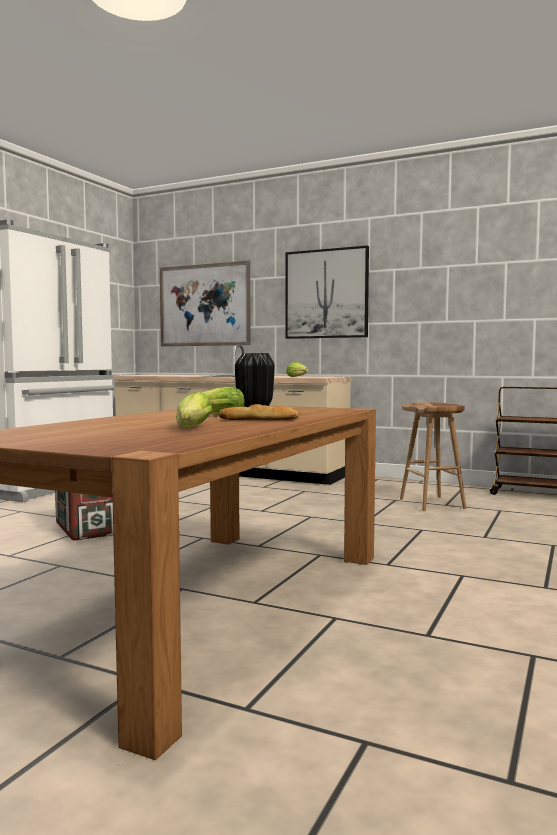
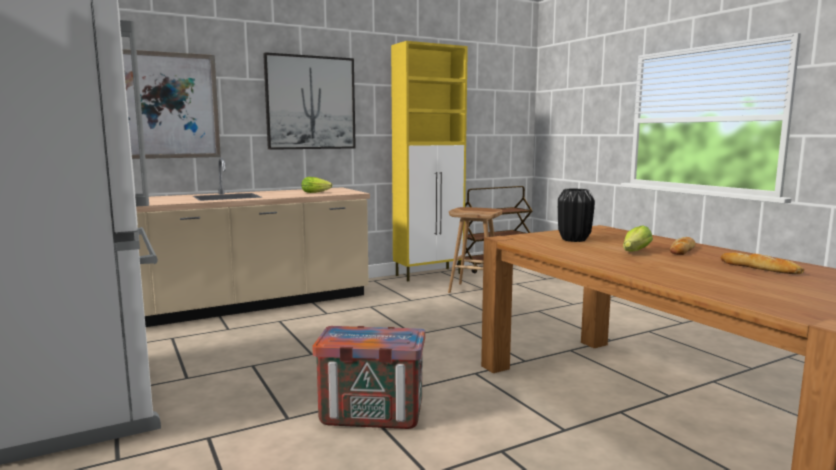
camera: 55 degrees left, 5 degrees up
(191, 428) = (759, 268): lettuce -> bread
(442, 486) = (429, 274): none -> yellow cabinet

